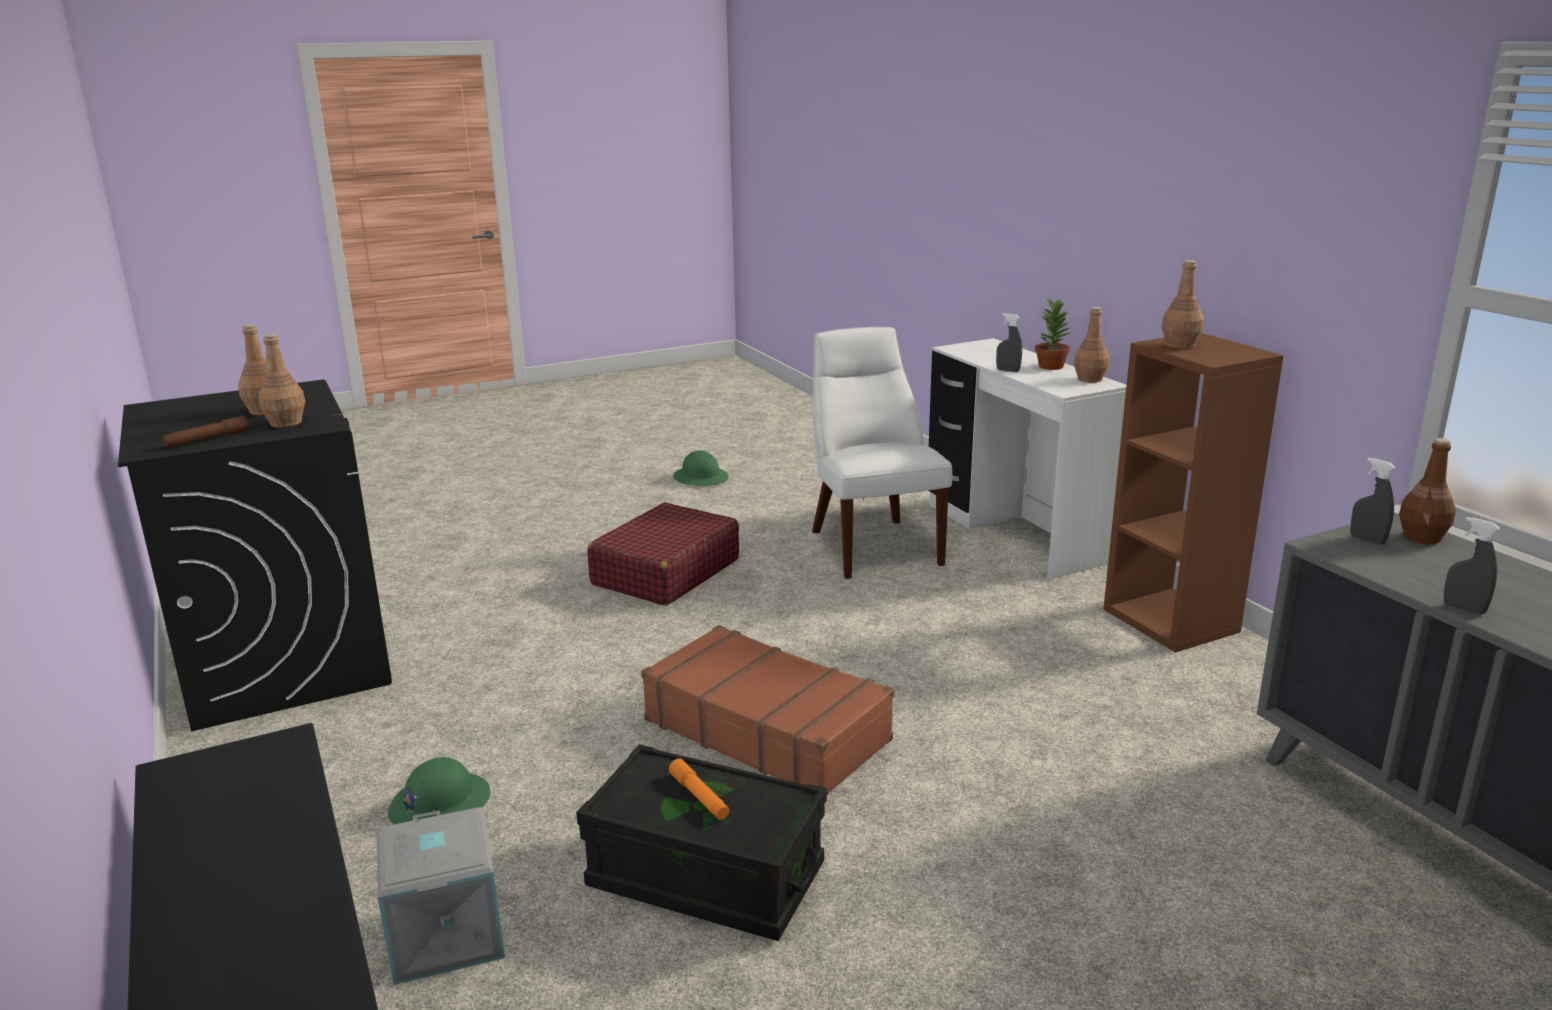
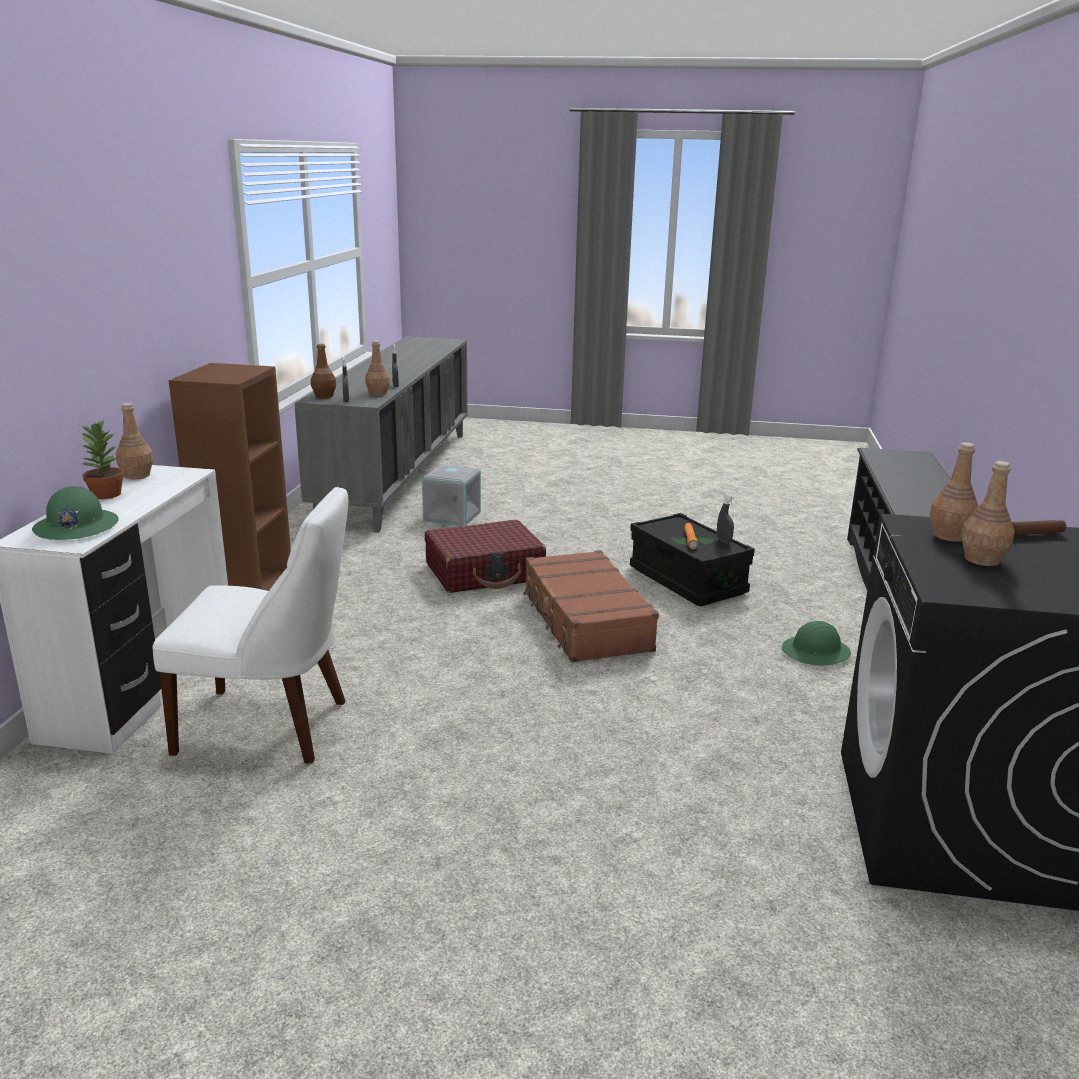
camera: 145 degrees left, 0 degrees up
(449, 934) = (822, 600): grey storage box -> grey storage box (451, 516)
(665, 572) = (500, 782): red suitcase -> red suitcase (485, 572)
(701, 478) = (211, 980): green hard hat -> green hard hat (76, 527)
(872, 545) = (270, 727): white chair -> white chair turned 105 degrees counterclockwise
(1008, 371) = (149, 501): grey spray bottle -> grey spray bottle (724, 540)
(1179, 345) = (225, 376): brown bottle -> brown bottle (377, 393)

